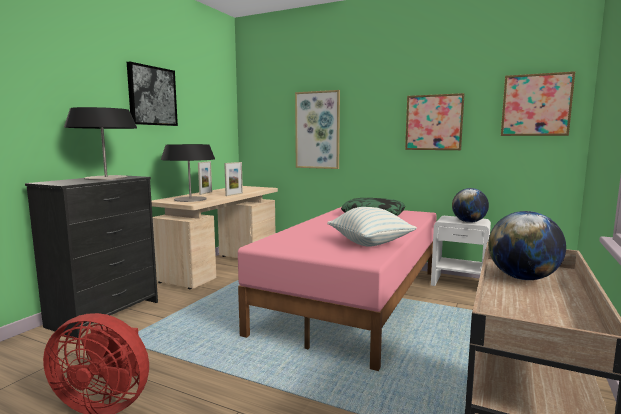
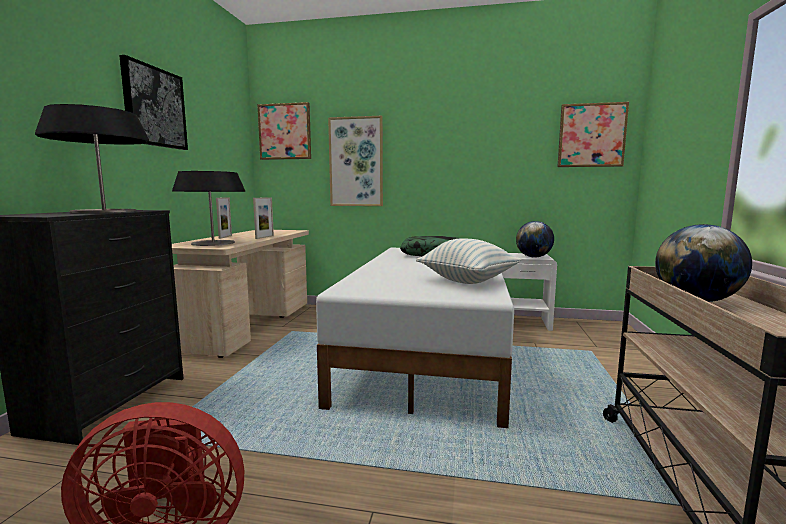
camera: 15 degrees left, 0 degrees up
(356, 299) = (430, 349): pink bed -> white bed
(434, 122) = (488, 153): picture -> picture (285, 132)

